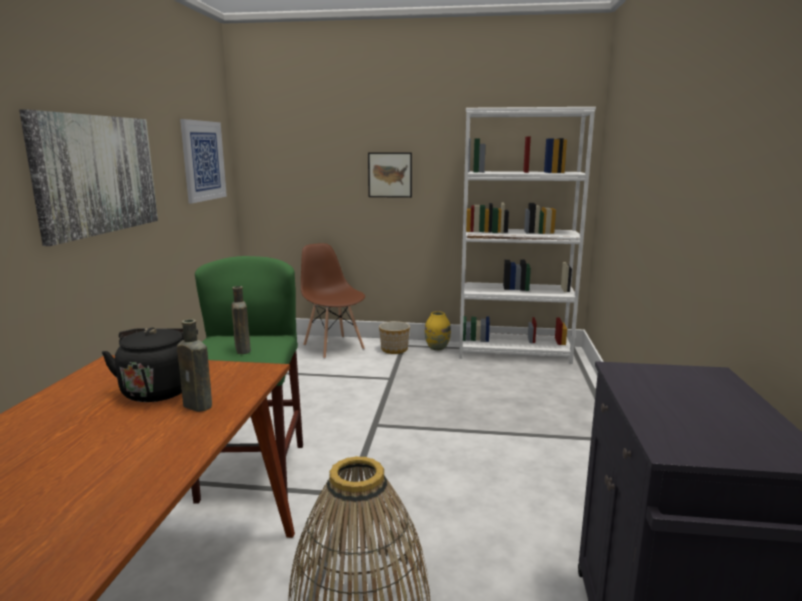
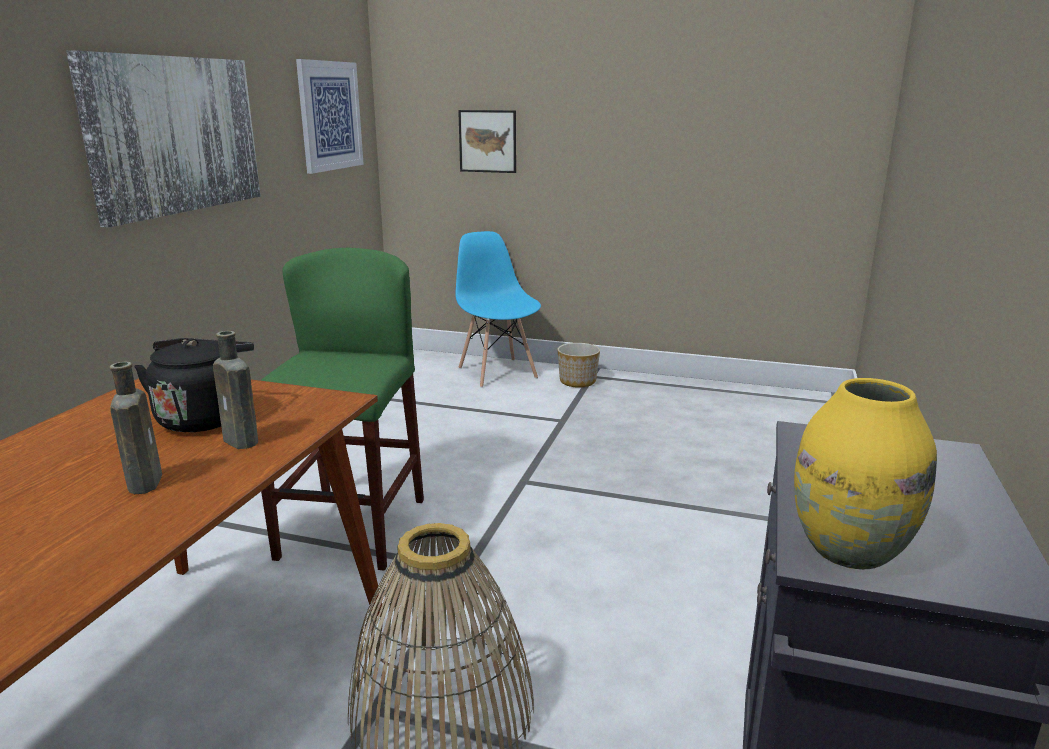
camera: 10 degrees right, 5 degrees up
(242, 349) = (333, 371): brown bottle -> brown bottle (145, 481)
(333, 347) = (497, 372): brown chair -> blue chair
(390, 175) = (583, 137): picture -> picture (487, 141)
(437, 348) = (637, 383): yellow vase -> yellow vase (849, 551)
(514, 353) = (745, 396): white bookcase -> none

